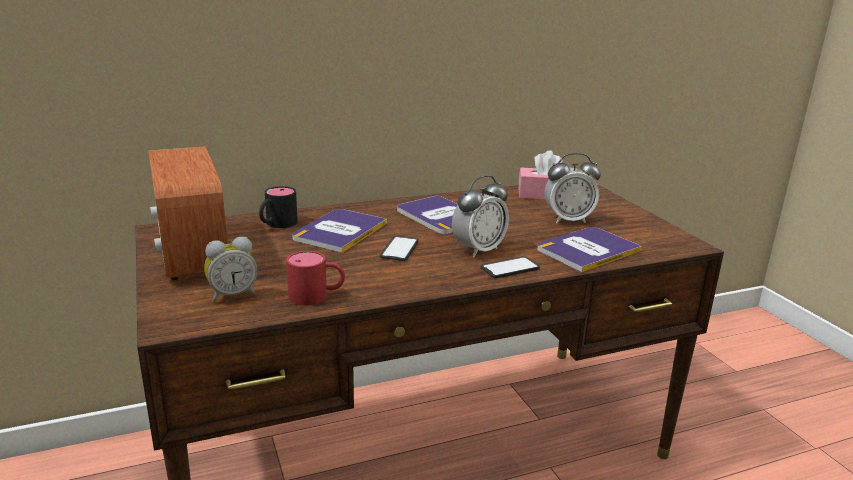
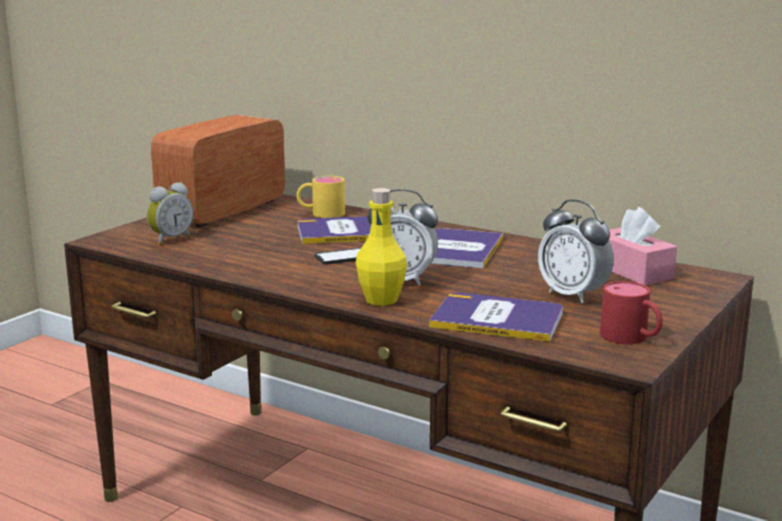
camera: 55 degrees right, 5 degrees down
(232, 295) = (170, 240): alarm clock -> alarm clock turned 75 degrees counterclockwise
(277, 224) = (320, 213): black mug -> yellow mug
(317, 296) = (206, 259): red mug -> red mug (631, 338)
(510, 268) = (381, 300): phone -> yellow bottle

